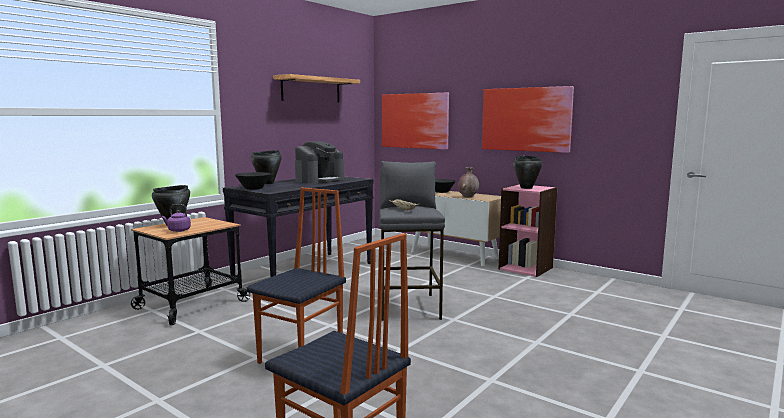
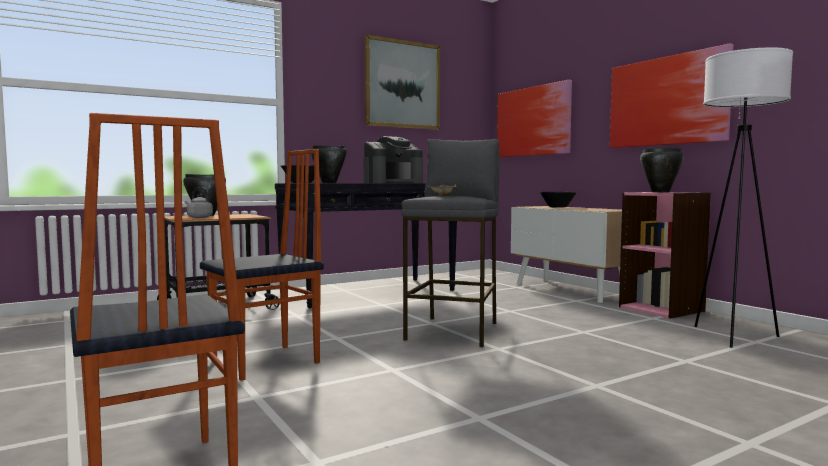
camera: 20 degrees right, 5 degrees down
(178, 230) = (198, 217): purple kettle -> grey kettle
(311, 89) = (402, 84): shelf -> picture
(468, 197) = (584, 209): brown vase -> none
(583, 289) = (733, 336): none -> white floor lamp

